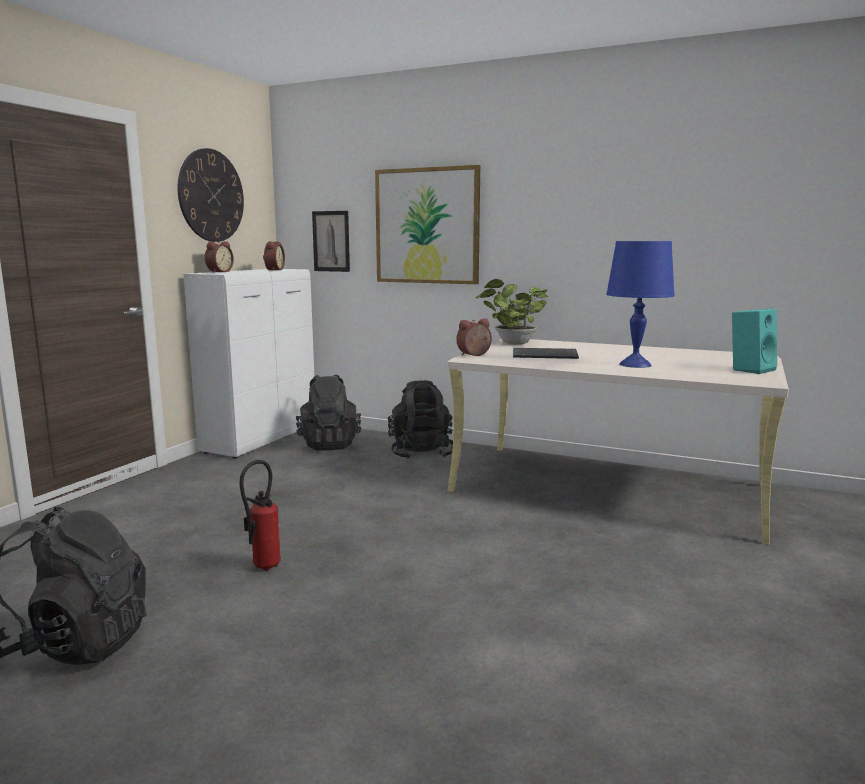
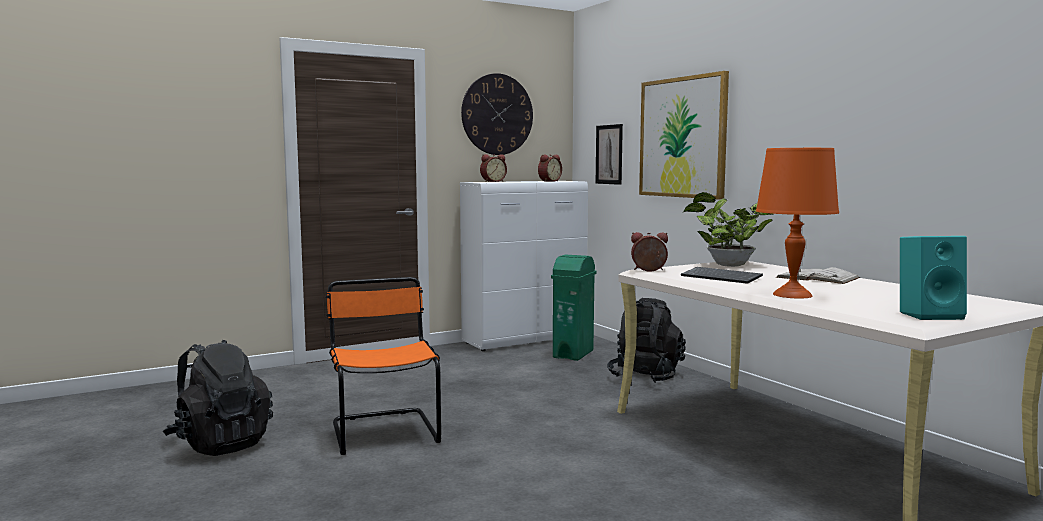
camera: 35 degrees right, 5 degrees down
(262, 567) = (384, 430): fire extinguisher -> orange chair
(329, 444) = (573, 354): black backpack -> green trash can
(603, 348) = (817, 277): none -> white book
(635, 364) = (792, 295): blue table lamp -> orange table lamp

